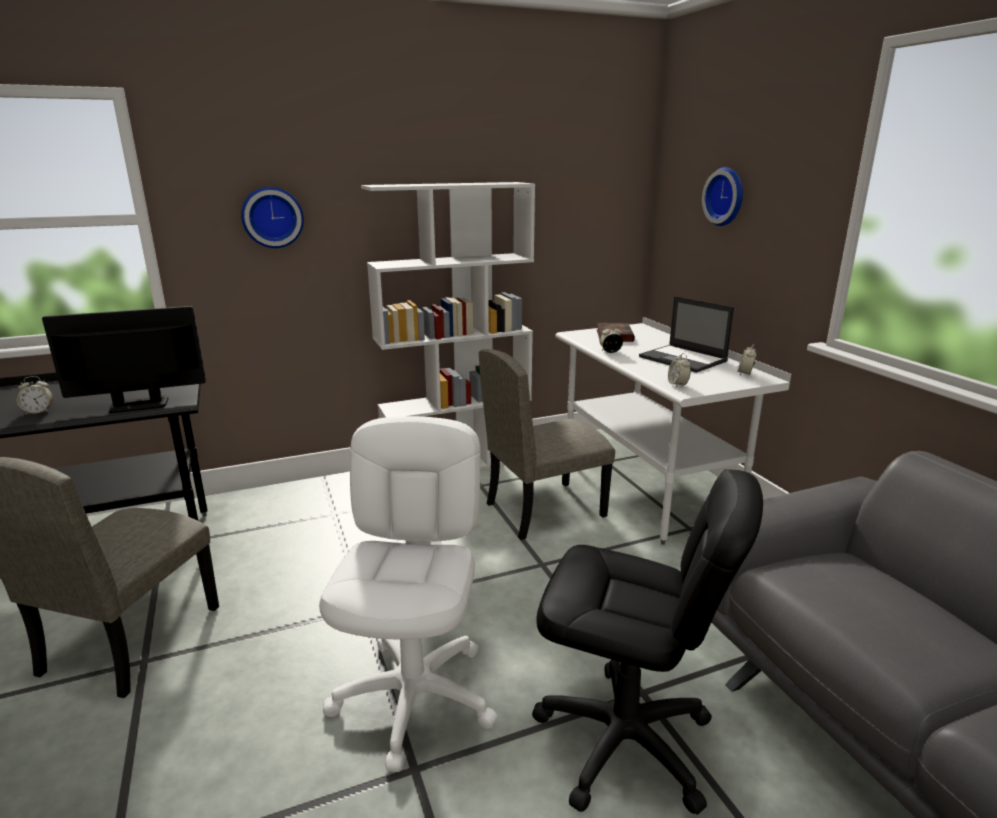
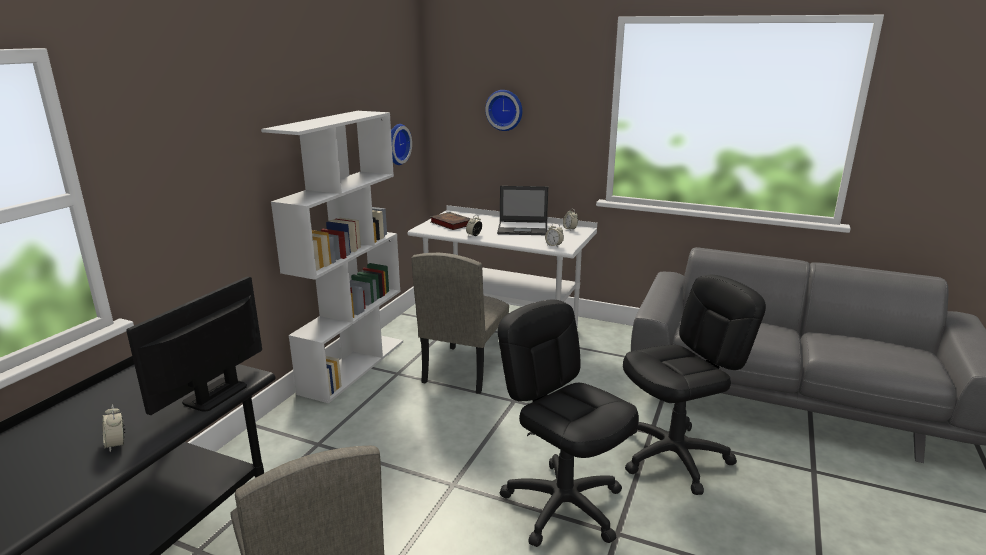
camera: 45 degrees left, 0 degrees up
(39, 412) = (116, 444): alarm clock -> alarm clock turned 120 degrees clockwise
(272, 217) = (194, 173): wall clock -> wall clock (396, 144)
(415, 697) = (563, 505): white office chair -> black office chair

